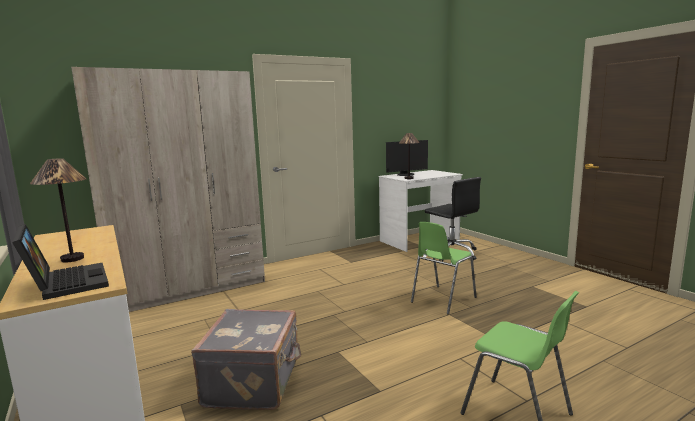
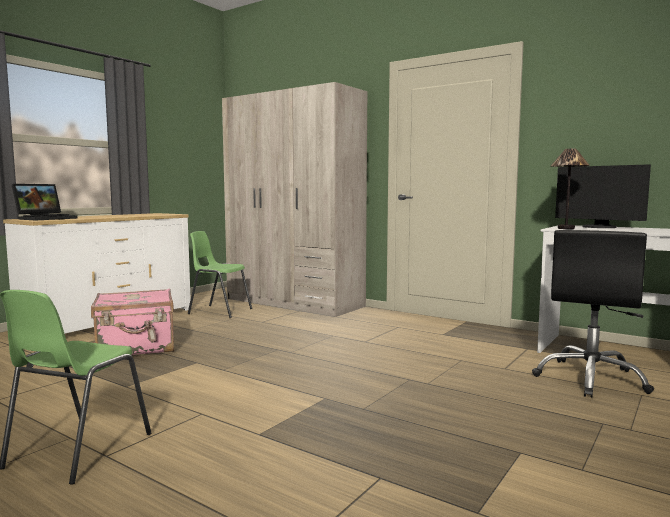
camera: 65 degrees right, 5 degrees down
(72, 259) = (96, 216): table lamp -> none
(254, 382) = (137, 347): grey suitcase -> pink suitcase
(442, 300) = (371, 390): green chair -> green chair (219, 311)

